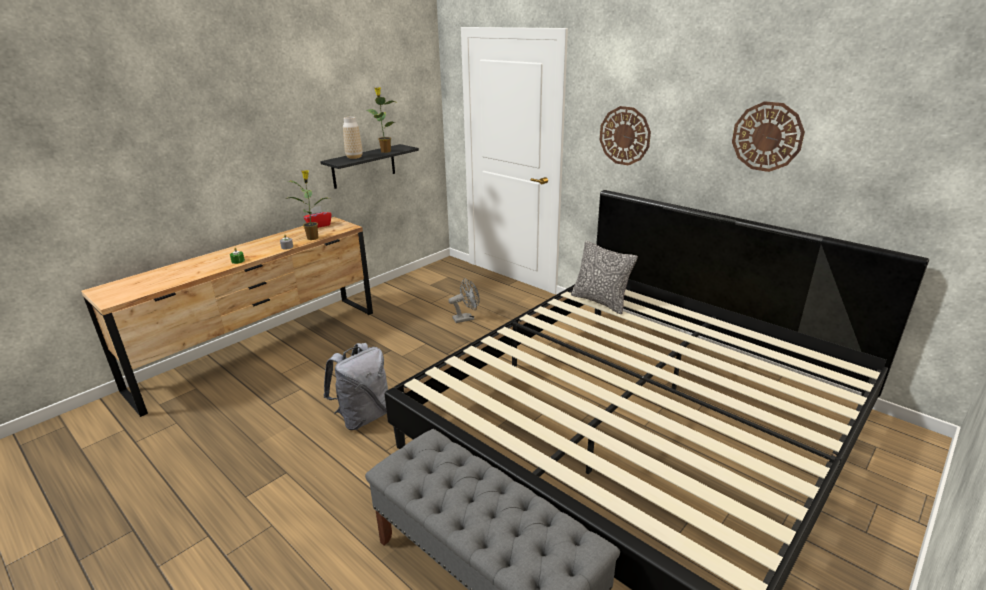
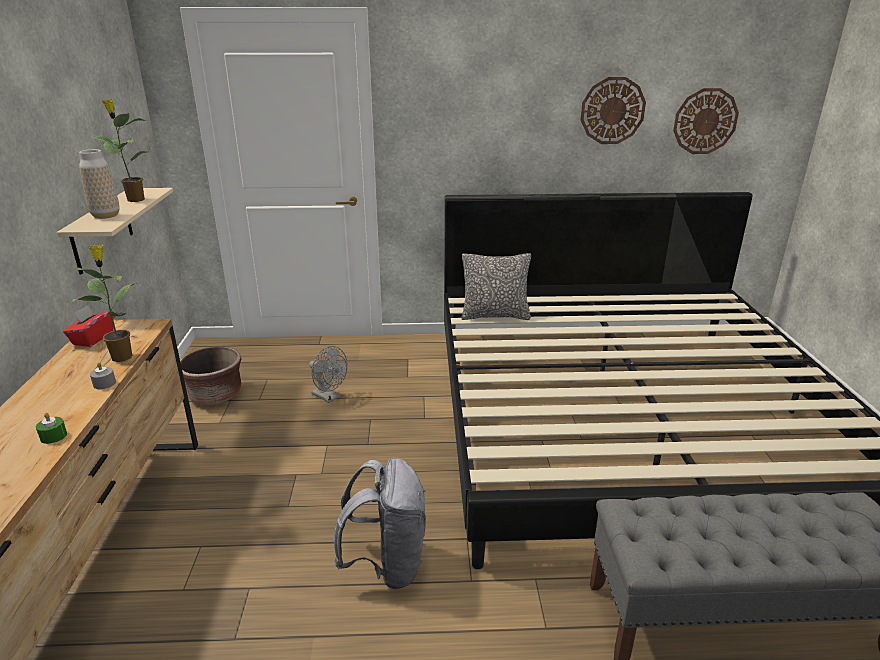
camera: 45 degrees left, 0 degrees up
(364, 166) = (102, 230): black shelf -> beige shelf
(415, 291) = (215, 395): none -> brown planter
(466, 318) = (329, 397): grey fan -> grey fan turned 105 degrees clockwise
(625, 136) = (459, 130): wall clock -> wall clock (705, 121)

